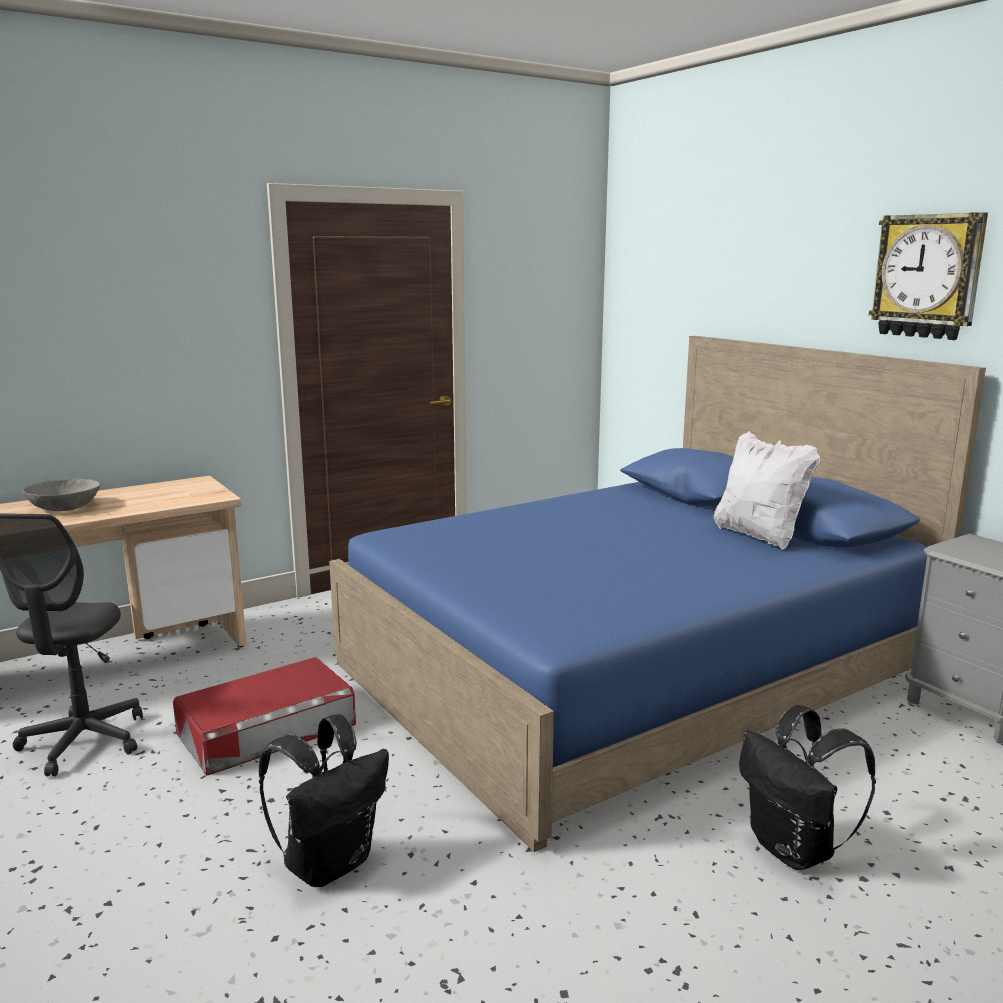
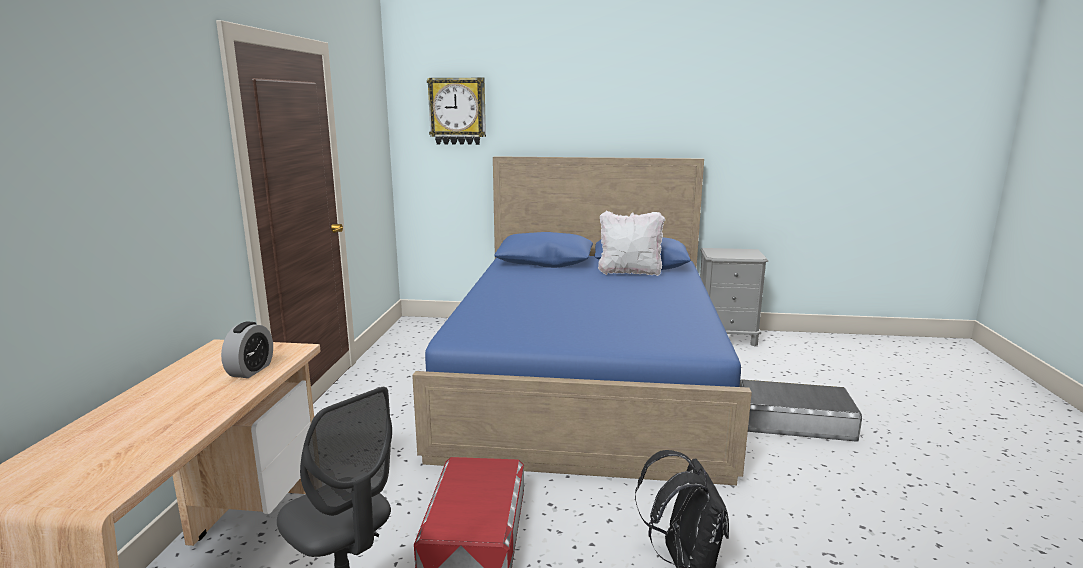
camera: 50 degrees left, 0 degrees up
(65, 507) = (154, 413): grey bowl -> none
(162, 501) = (251, 370): none -> alarm clock
(795, 850) = (794, 420): black backpack -> grey storage box
(927, 276) = (662, 110): wall clock -> wall clock (457, 111)

